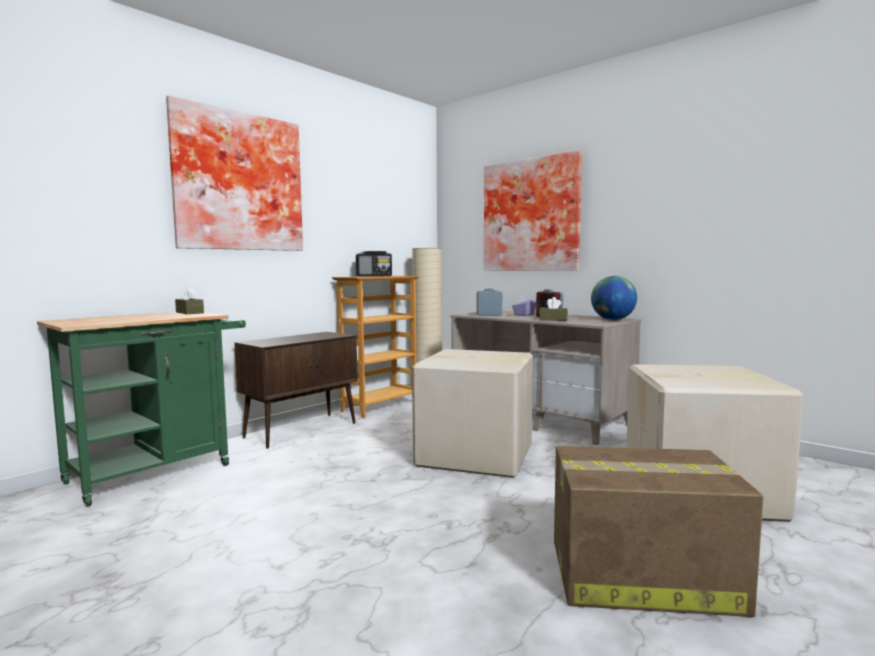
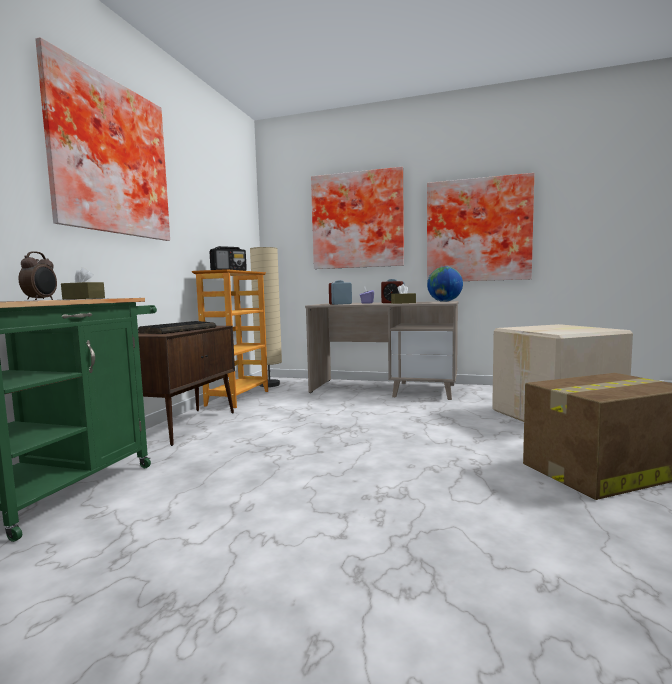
camera: 25 degrees left, 0 degrees up
(132, 319) = (41, 300): none -> alarm clock
(297, 338) = (179, 330): none -> keyboard
(476, 455) = (377, 419): cardboard box -> none
(671, 228) = (478, 230): none -> picture

